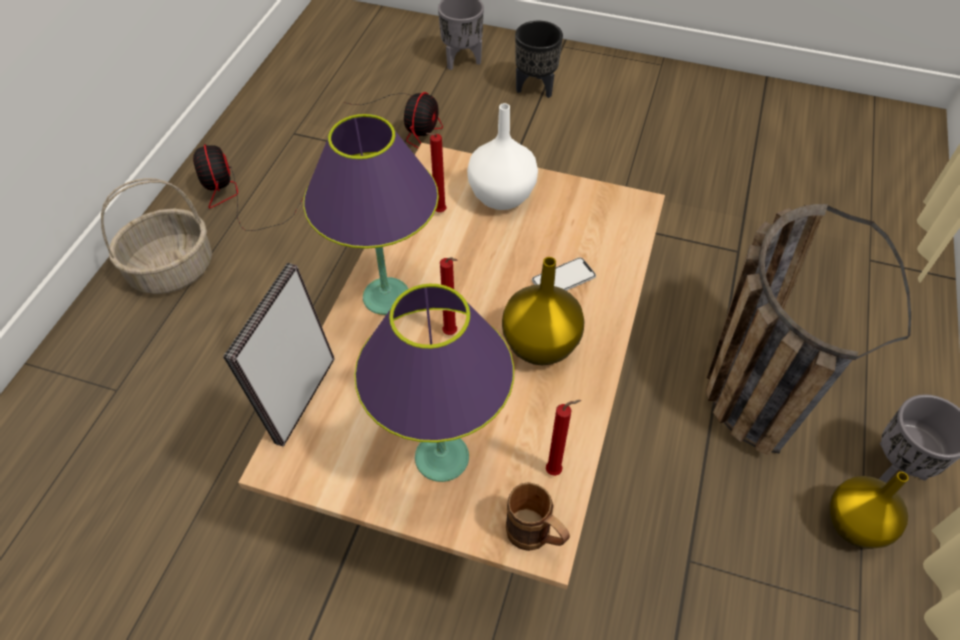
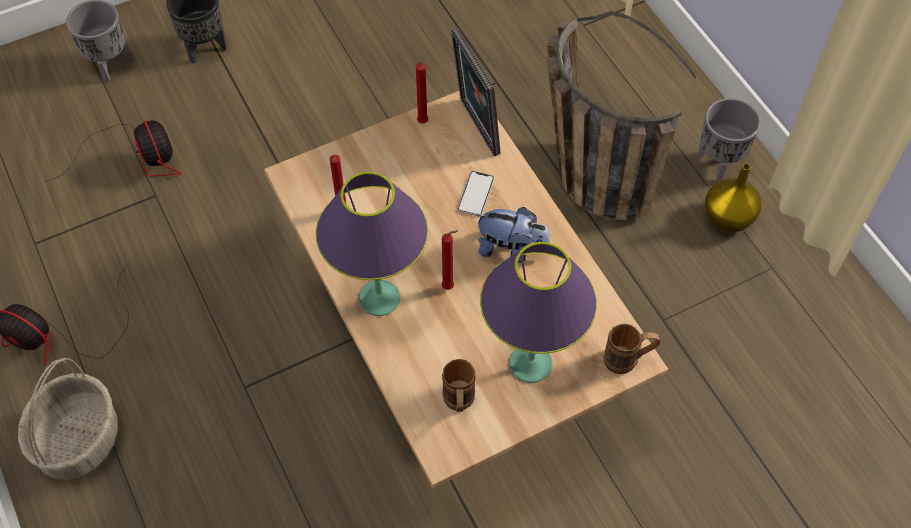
camera: 45 degrees left, 5 degrees up
(299, 398) = (406, 406): picture frame -> picture frame (475, 128)
(341, 435) = (458, 404): none -> brown mug
(503, 196) = (371, 166): white vase -> none
(542, 346) = (511, 249): yellow vase -> plush toy
(556, 471) = (599, 315): red candle -> red candle (424, 121)

